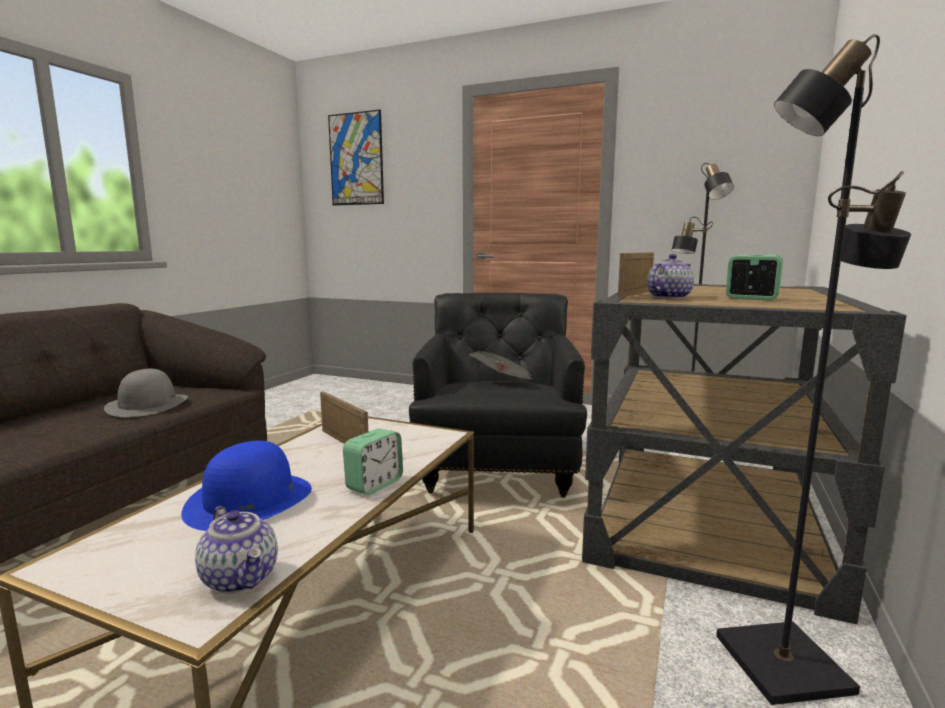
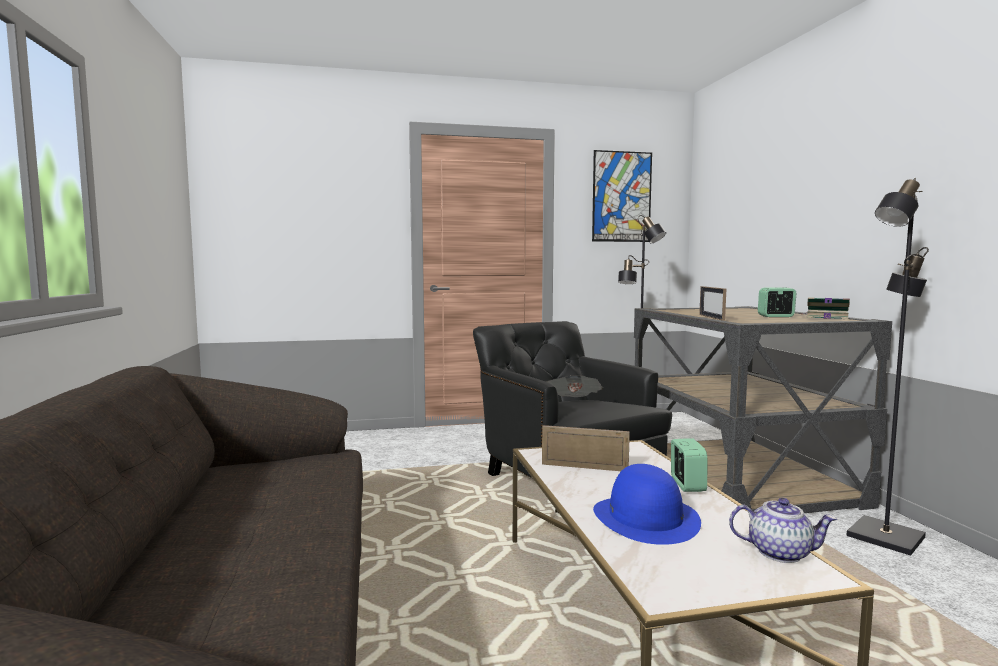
camera: 35 degrees left, 5 degrees down
(147, 405) = (291, 485): grey hat -> none
(356, 159) = (275, 181): picture -> picture (621, 197)
(668, 297) = (737, 318): teapot -> none
(820, 303) = (825, 317): none -> book

